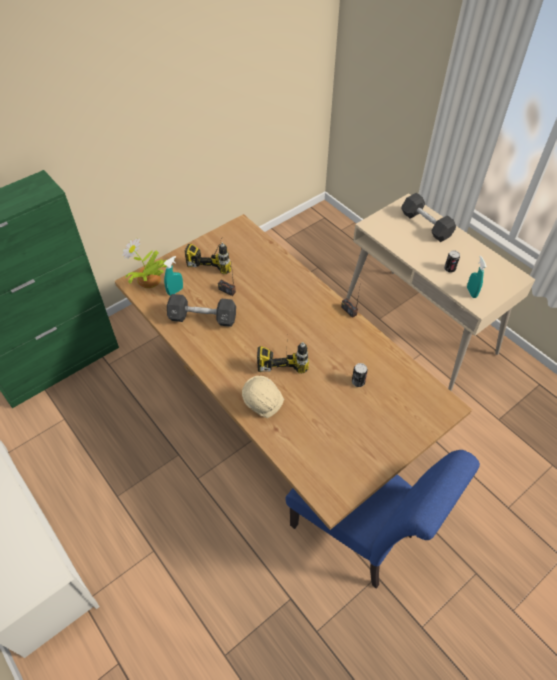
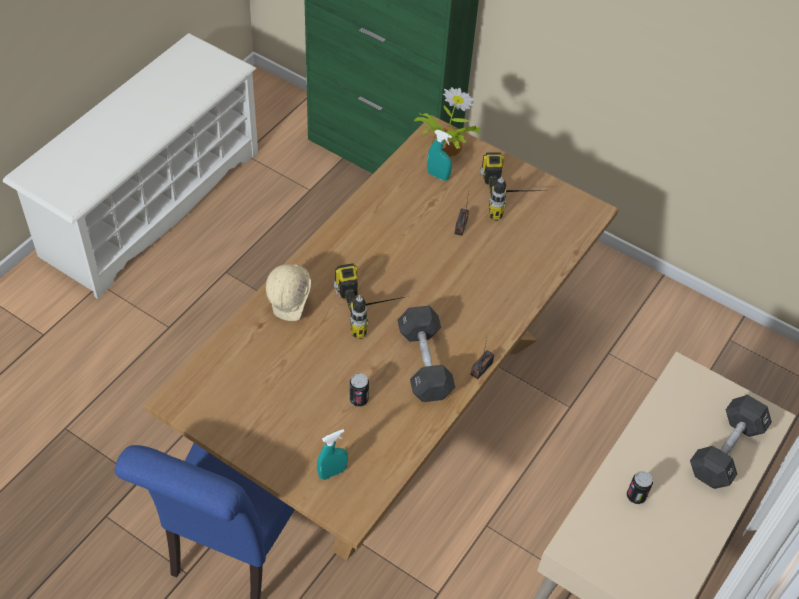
camera: 70 degrees right, 0 degrees up
(203, 318) = (404, 214): black dumbbell -> black dumbbell (424, 363)
(471, 292) = (596, 533): turquoise spray bottle -> turquoise spray bottle (332, 472)

